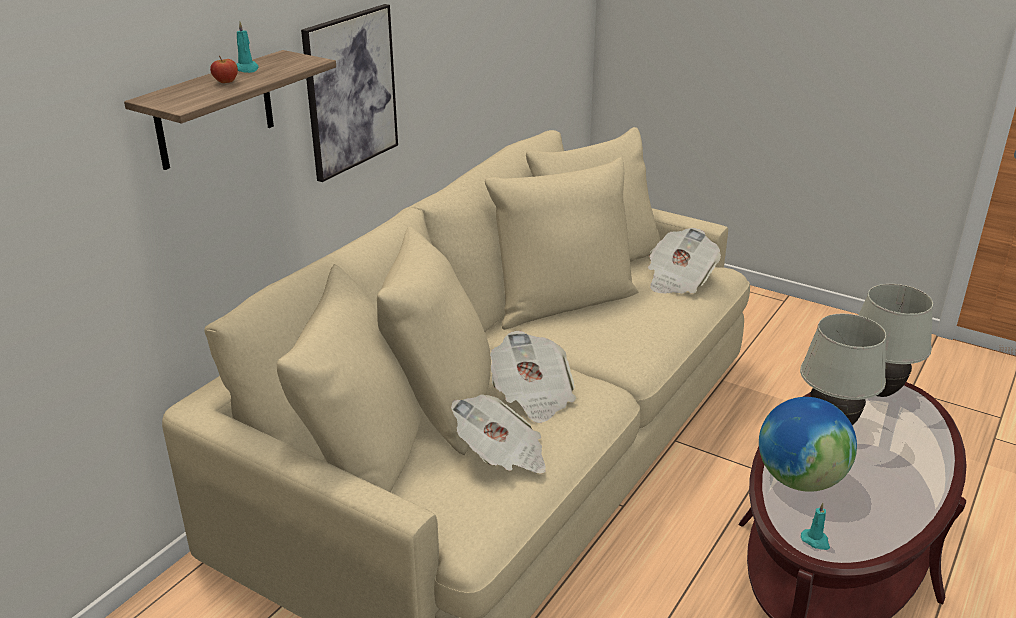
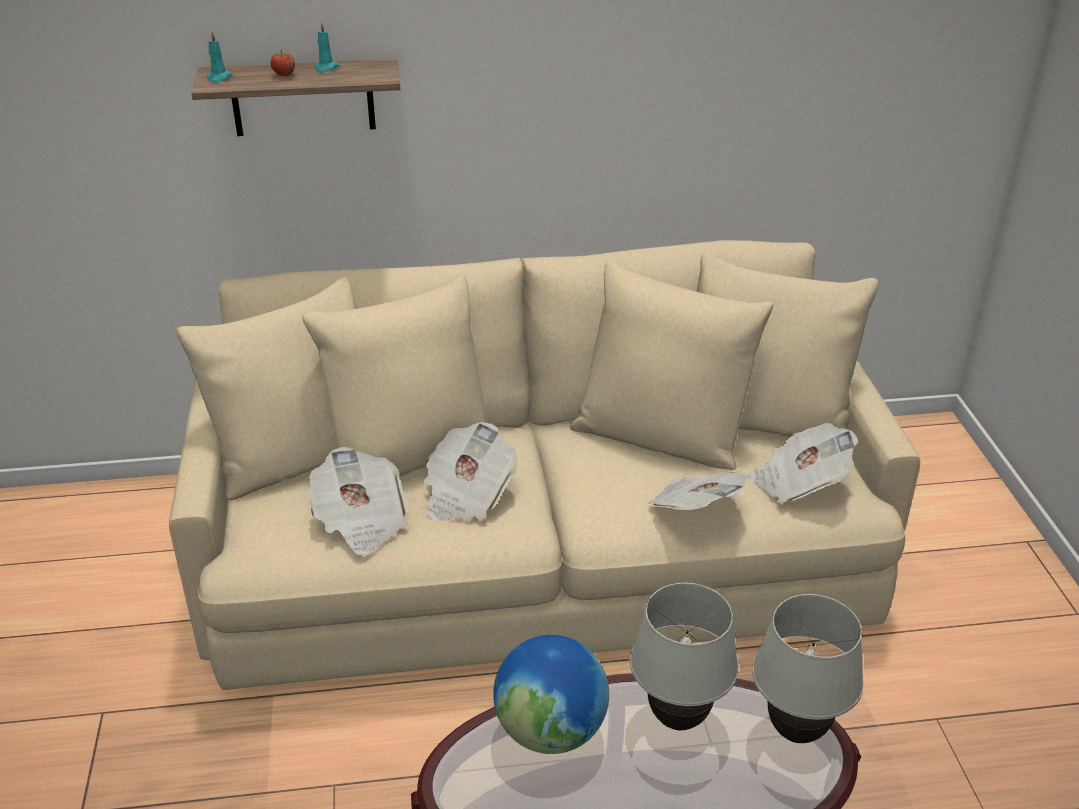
camera: 50 degrees right, 5 degrees up
(350, 91) = (494, 119): picture -> none
(661, 322) = (696, 510): none -> newspaper
(816, 541) = (459, 782): turquoise candle -> turquoise candle (218, 78)

